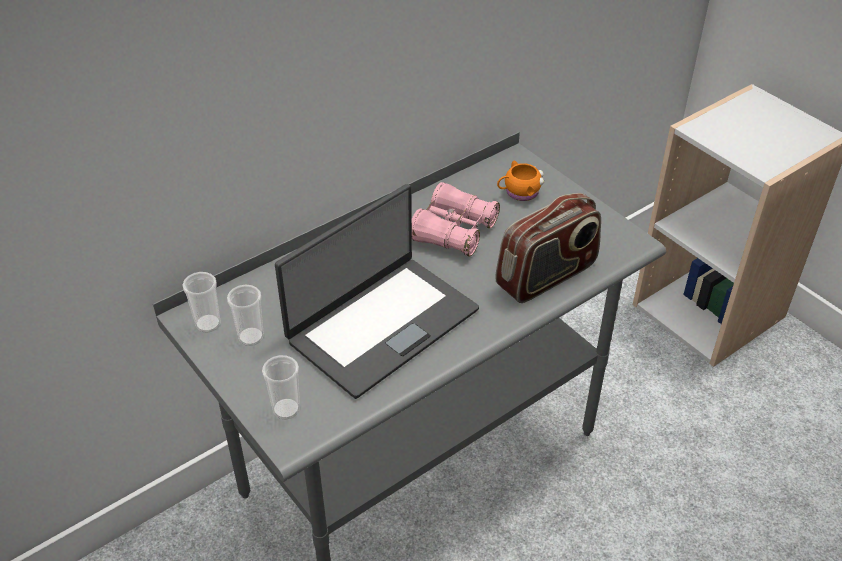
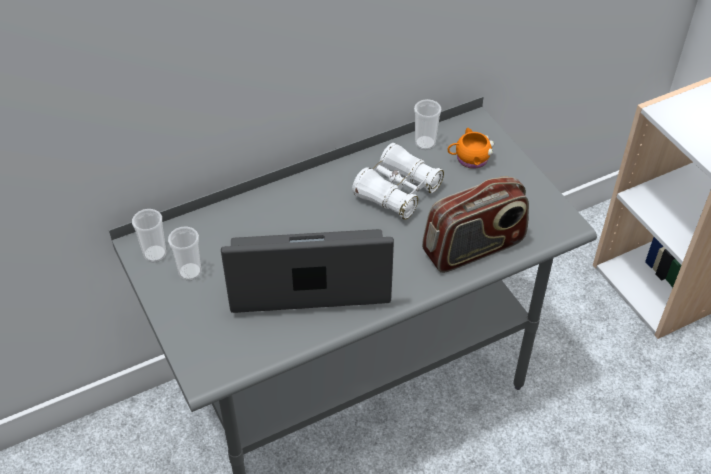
camera: 10 degrees right, 5 degrees up
(286, 409) = (206, 345): cup -> cup (425, 143)
(381, 324) = (309, 276): laptop -> laptop turned 150 degrees counterclockwise
(454, 231) = (397, 191): pink binoculars -> white binoculars

